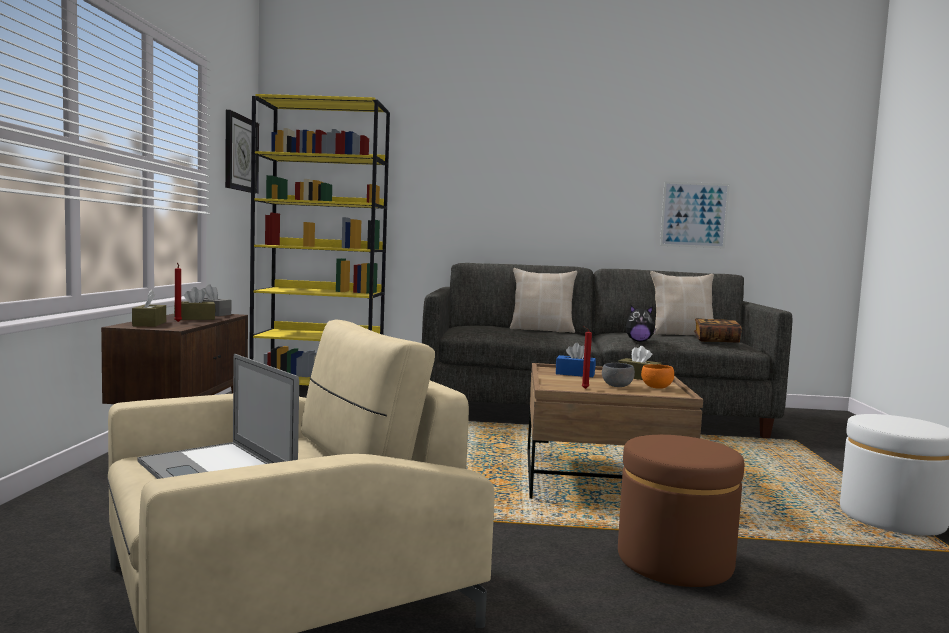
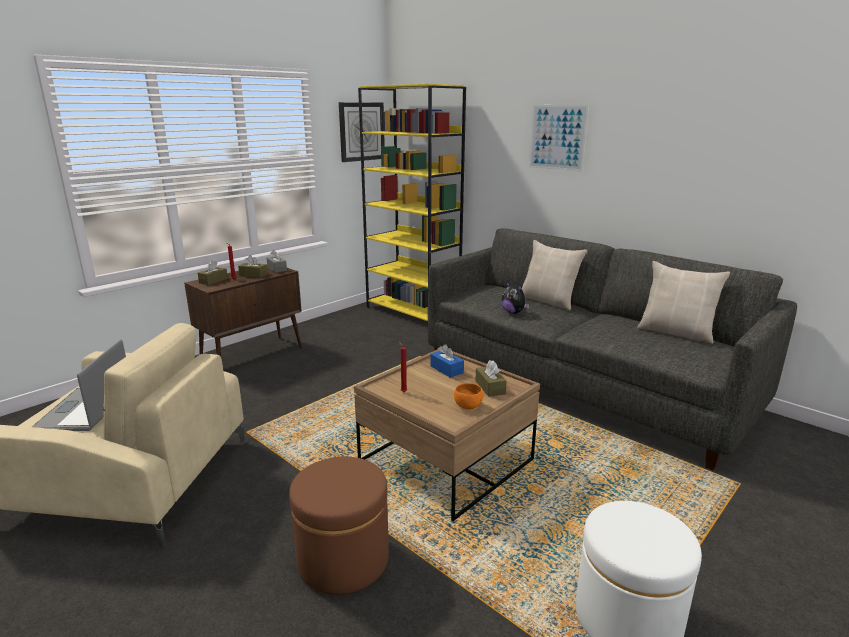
camera: 40 degrees right, 15 degrees up
(616, 386) = (437, 395): grey bowl -> none
(639, 341) = (594, 337): plush toy -> plush toy (513, 312)
(694, 215) = (749, 193): picture -> picture (557, 137)
(716, 340) = (681, 352): book -> none

